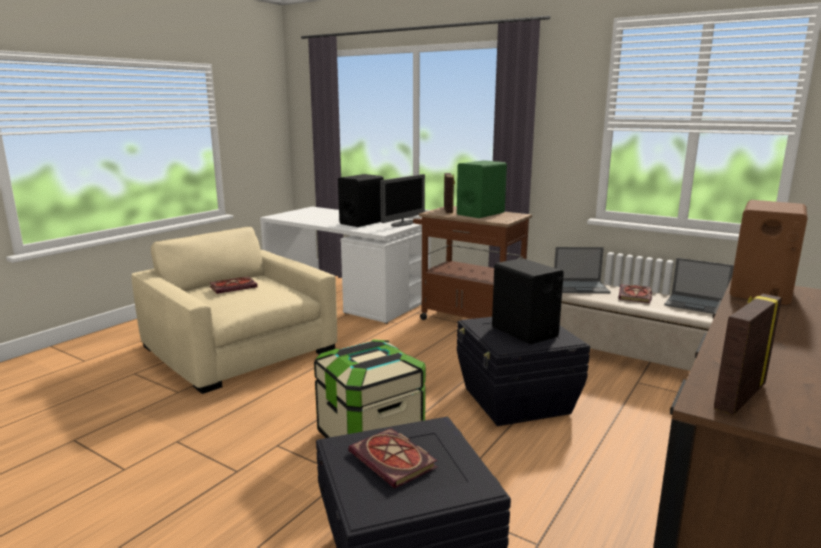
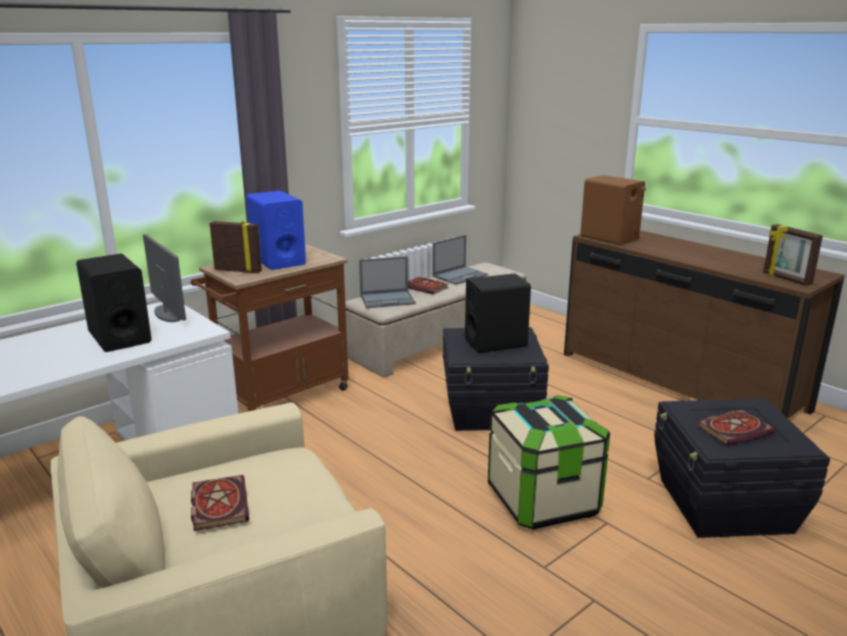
camera: 75 degrees left, 5 degrees up
(480, 213) = (278, 260): green speaker -> blue speaker
(581, 287) = (388, 299): laptop -> laptop turned 60 degrees clockwise

